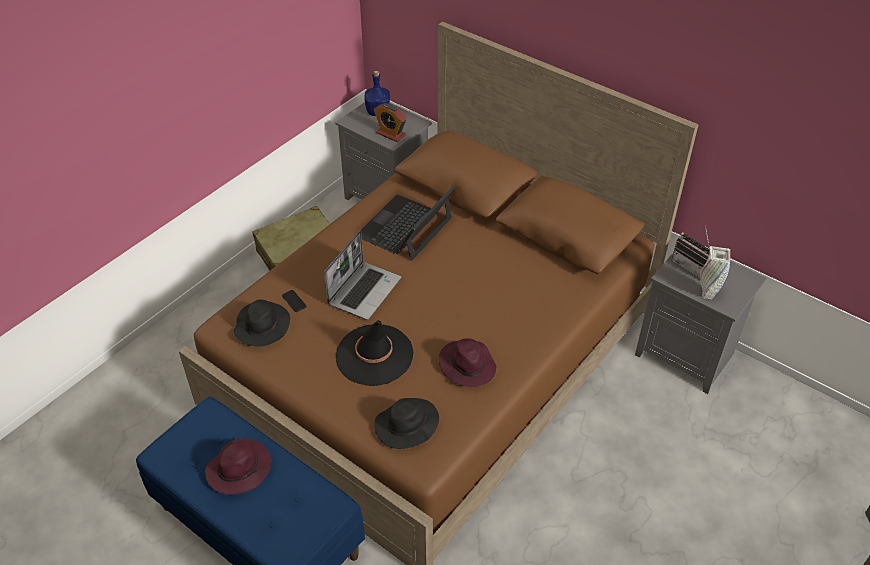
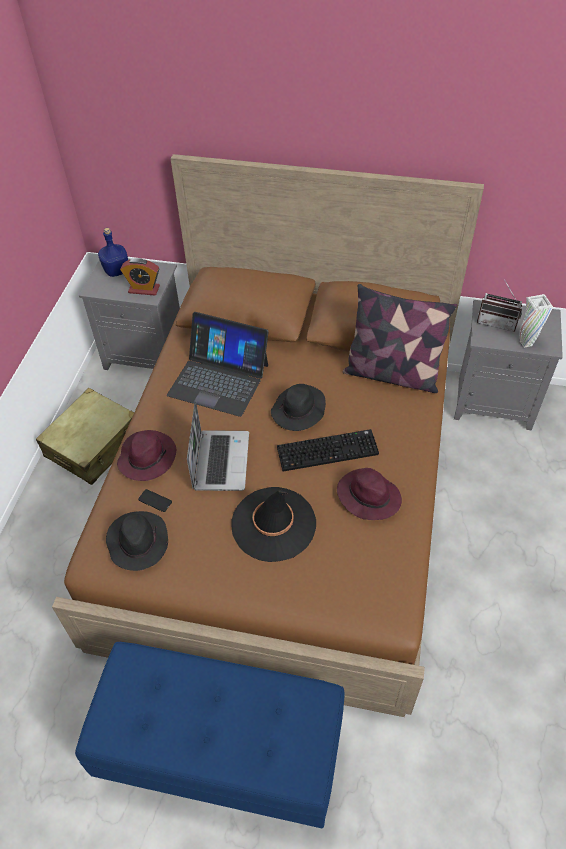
camera: 25 degrees left, 5 degrees up
(240, 468) = (199, 707): purple hat -> purple hat (147, 457)
(405, 227) = (219, 379): laptop -> laptop turned 75 degrees counterclockwise
(406, 426) = (352, 585): black hat -> black hat (298, 411)
(459, 316) = (328, 450): none -> keyboard
(559, 276) = (392, 374): none -> pillow

